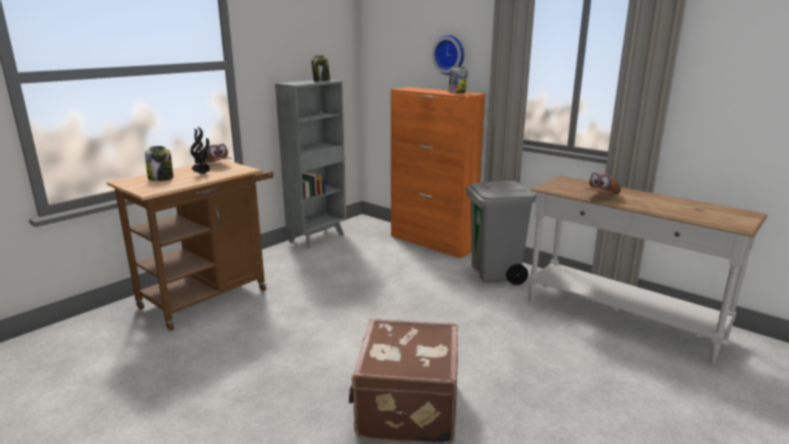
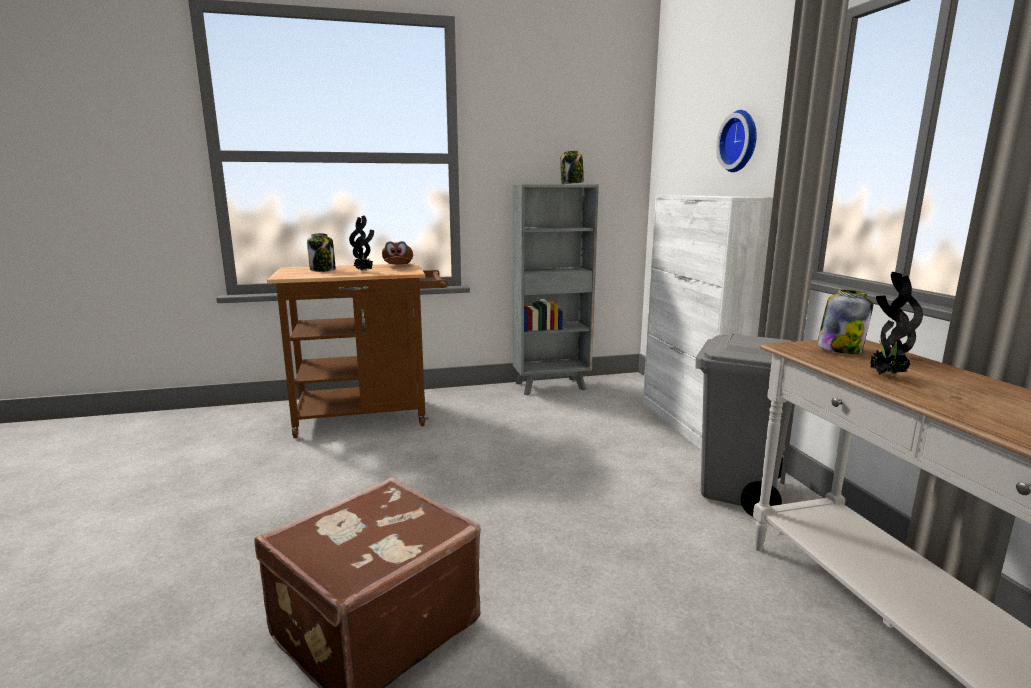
camera: 35 degrees right, 5 degrees down
(432, 242) = (690, 425): orange cabinet -> white cabinet
(457, 93) = (732, 196): jar -> jar (839, 349)
(601, 196) = (885, 375): brown cap -> potted plant

